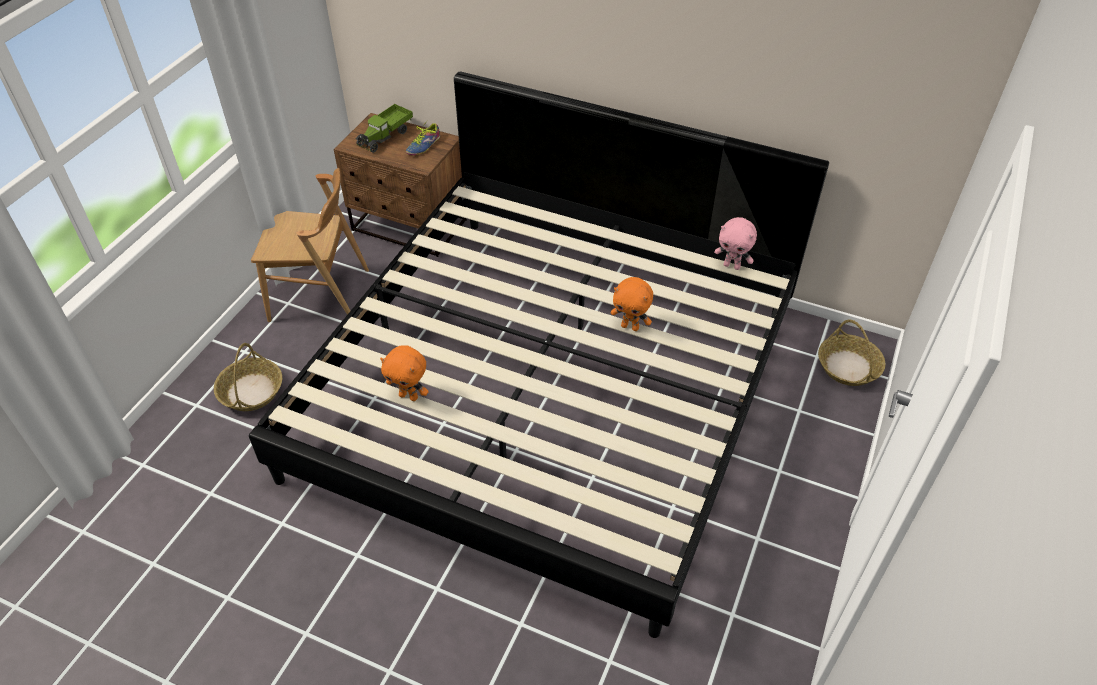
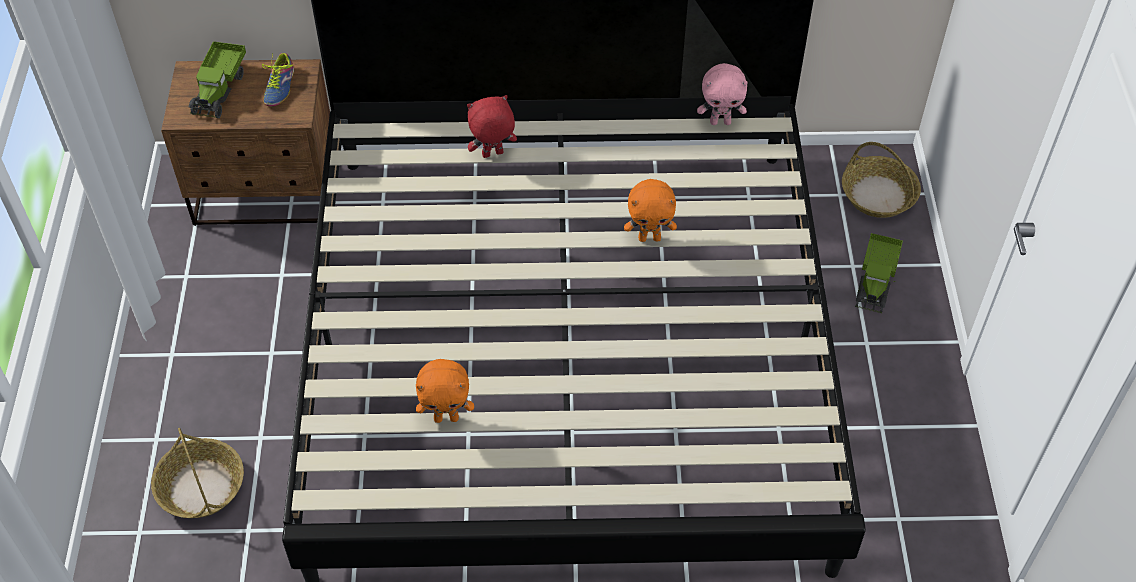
camera: 25 degrees left, 5 degrees up
(320, 295) = (208, 328): brown chair -> none
(551, 237) = (492, 155): none -> red plush toy
(812, 428) = (876, 281): none -> toy truck

